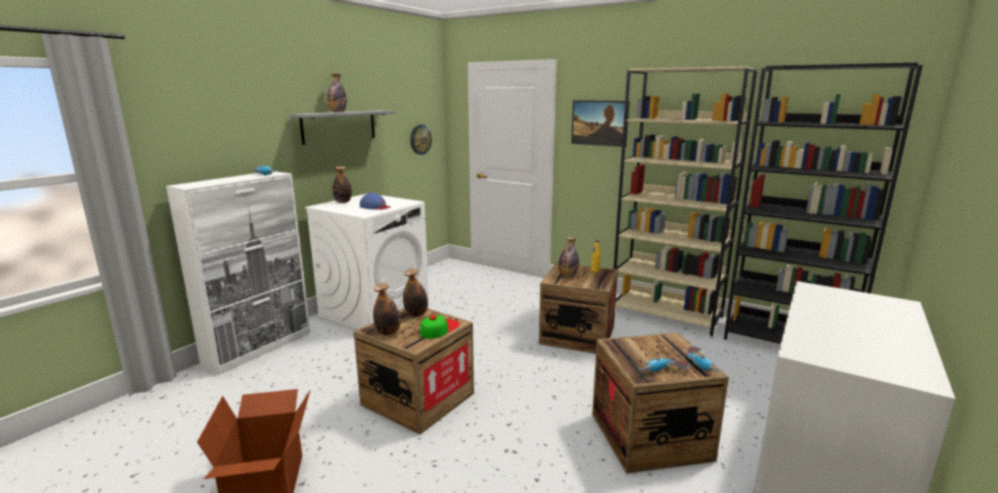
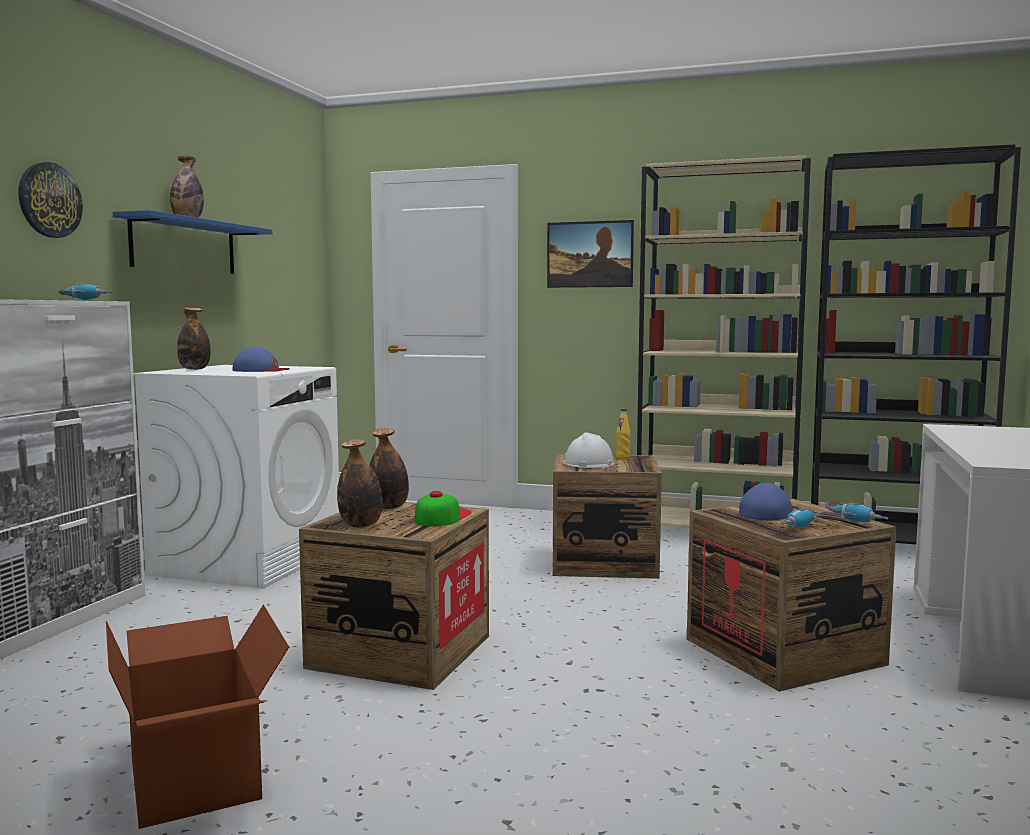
camera: 15 degrees left, 10 degrees down
(339, 126) = (184, 246): grey shelf -> blue shelf
(420, 139) = (296, 289): wall clock -> wall clock (49, 200)
(568, 276) = (588, 463): bottle -> white hard hat
(647, 348) = (768, 512): none -> blue cap

